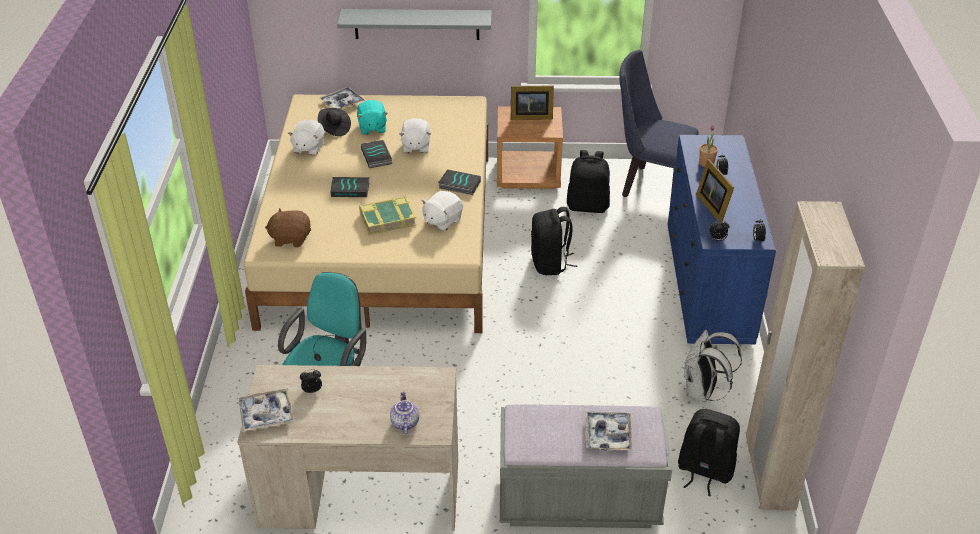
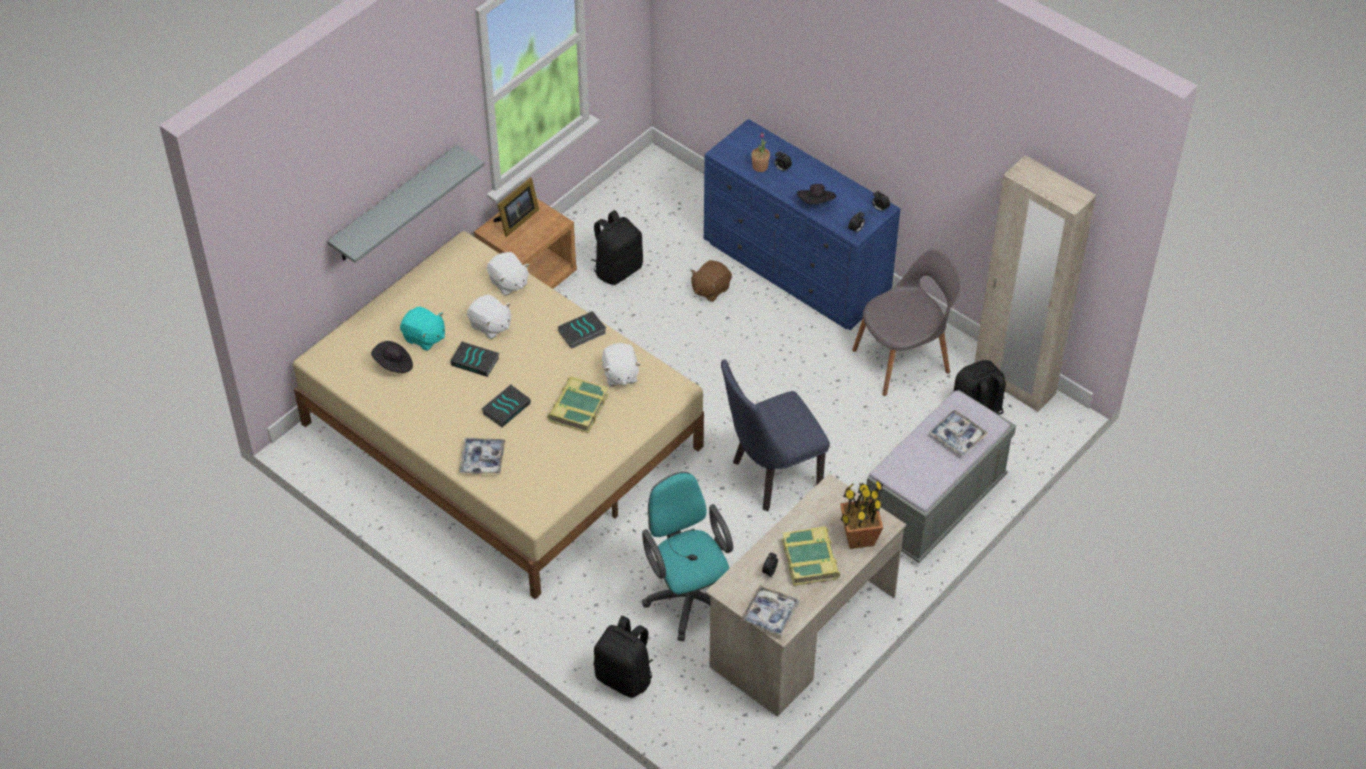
camera: 50 degrees left, 10 degrees up
(290, 239) = (535, 488): brown plush toy -> brown plush toy (710, 289)
(308, 148) = (404, 401): white plush toy -> white plush toy (508, 283)
(342, 103) = (355, 334): tray -> tray (482, 459)
(350, 406) = (811, 559): none -> book
(404, 423) = (858, 537): teapot -> potted plant
(550, 263) = (665, 346): black backpack -> black backpack (625, 677)
(649, 185) = (636, 211): blue chair -> blue chair (770, 477)
(702, 392) = (903, 360): white backpack -> grey chair
(713, 206) = (816, 203): picture frame -> black hat

